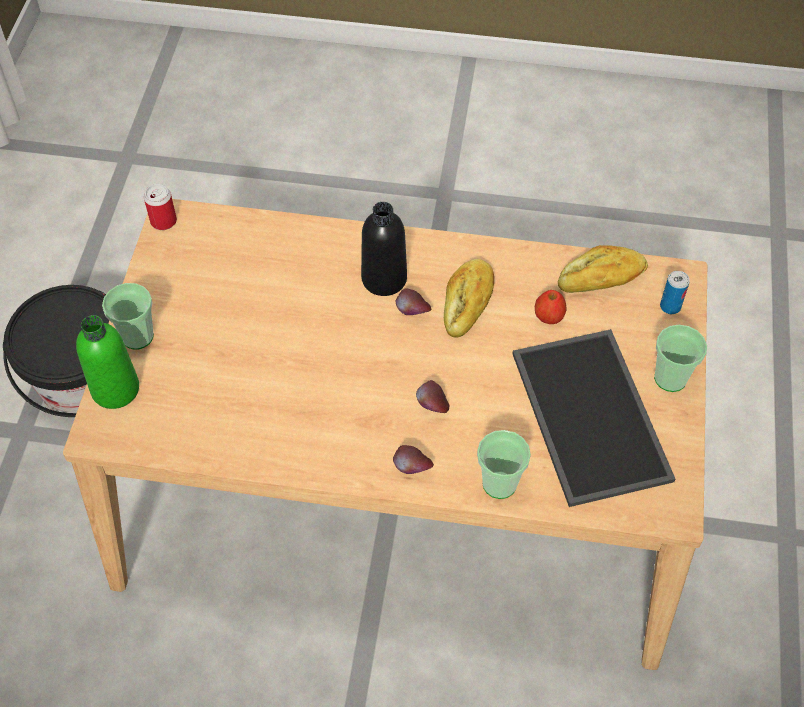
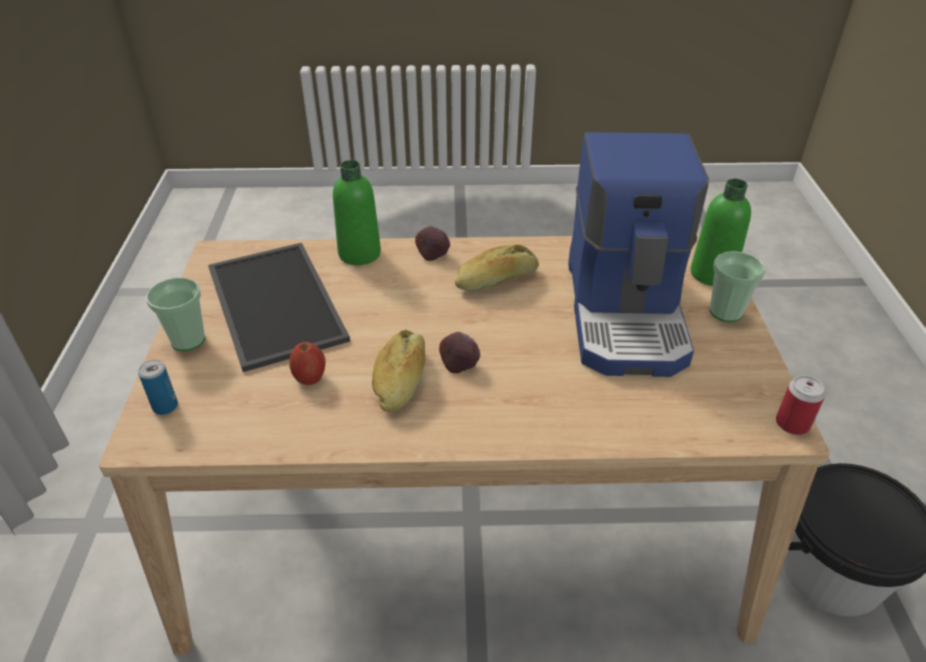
camera: 170 degrees right, 15 degrees down
(234, 348) = (627, 313): none -> coffee machine
(384, 279) = (501, 394): black bottle -> none
(432, 407) = (424, 293): apple -> none
(499, 483) = (359, 253): cup -> green bottle
(601, 280) = (242, 425): bread -> bread (497, 280)

